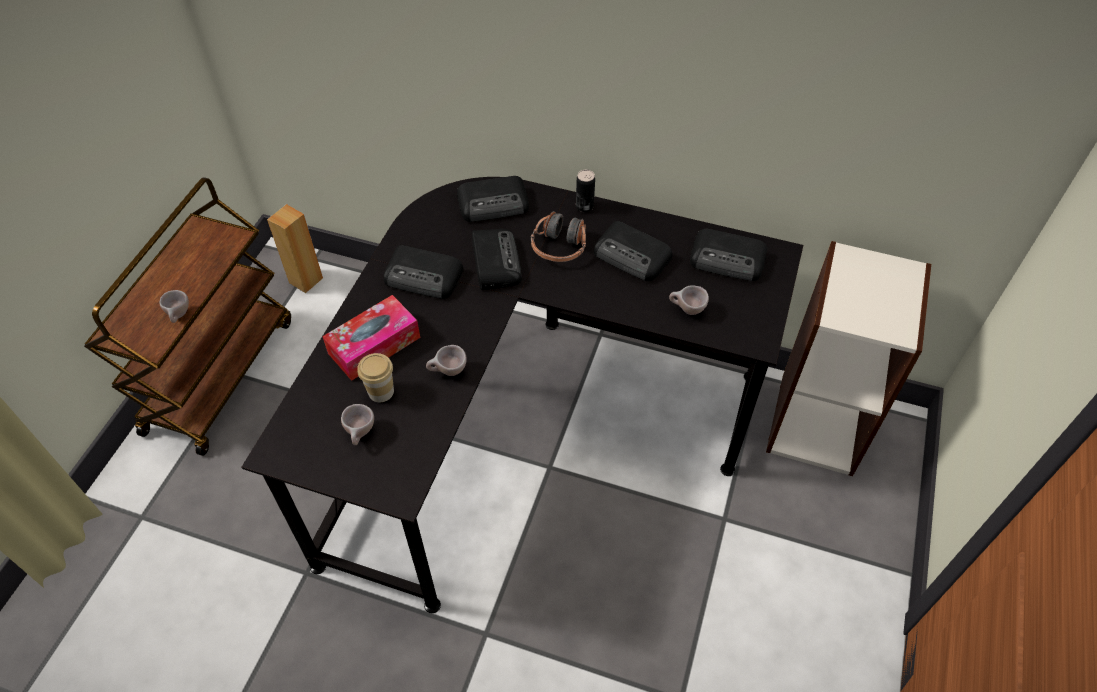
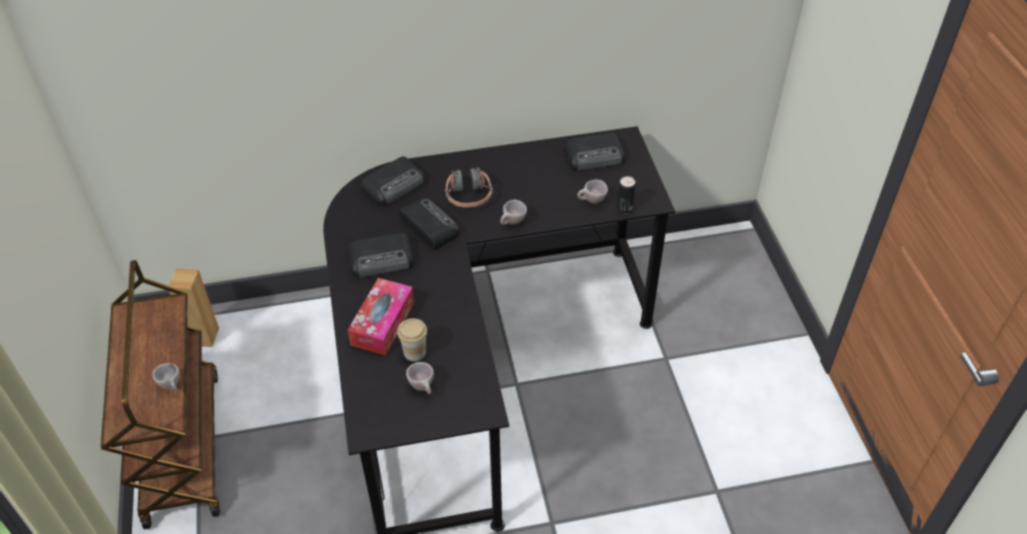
camera: 30 degrees left, 5 degrees down
(448, 372) = (454, 316): beige cup -> beige cup (512, 223)
(584, 206) = (465, 160): can -> can (624, 208)
(632, 256) = (527, 181): radio -> none
(816, 422) = (684, 263): bookcase -> none

